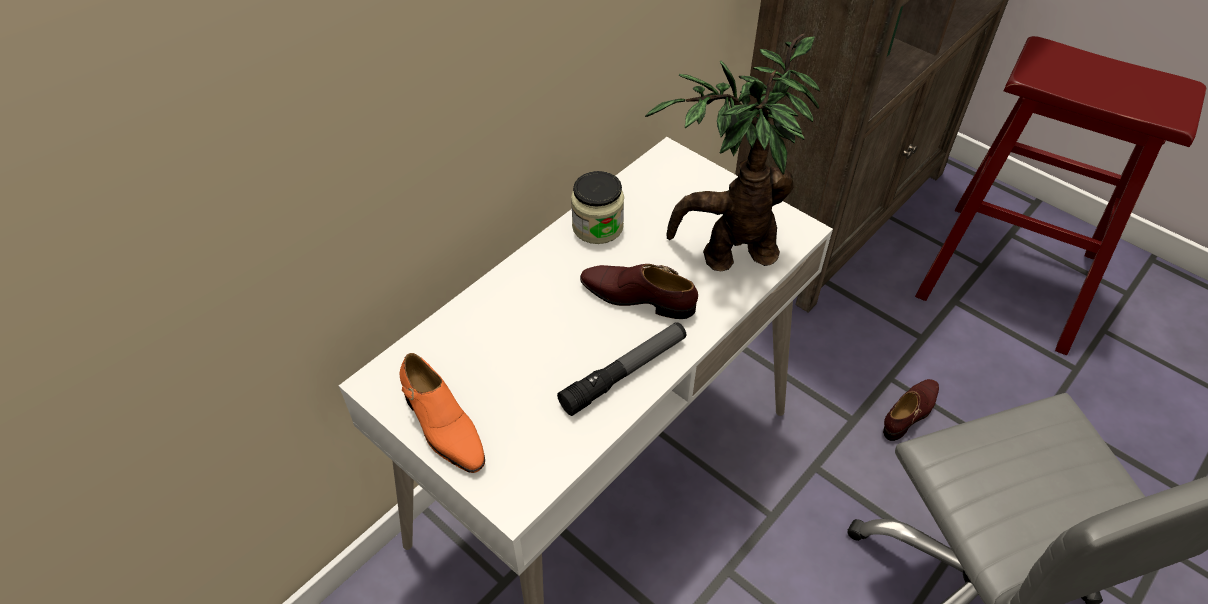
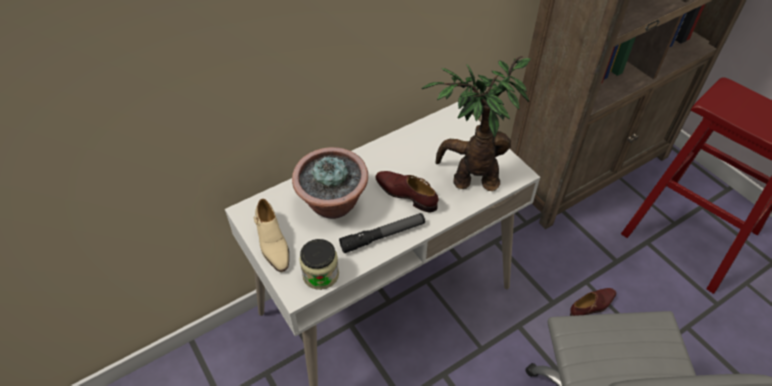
camera: 15 degrees right, 0 degrees up
(443, 426) = (272, 243): orange shoe -> beige shoe
(524, 339) = (333, 205): none -> potted plant
(597, 226) = (397, 148): jar -> jar (320, 274)

